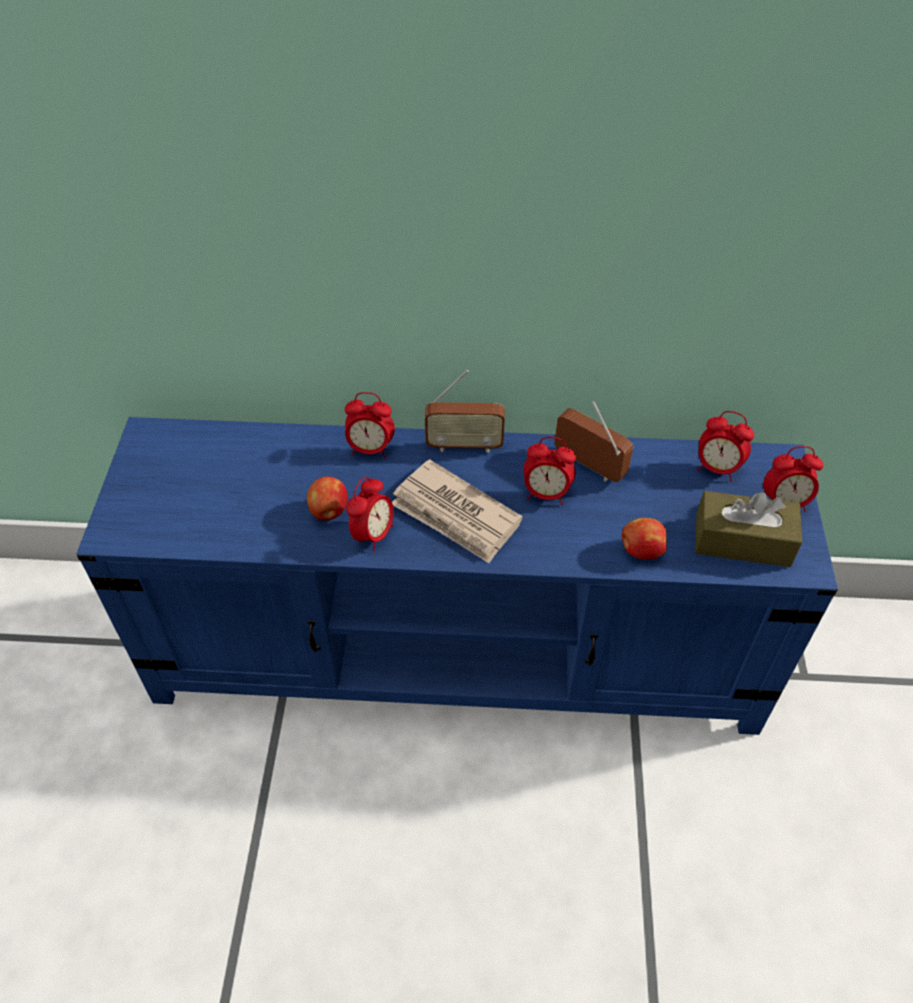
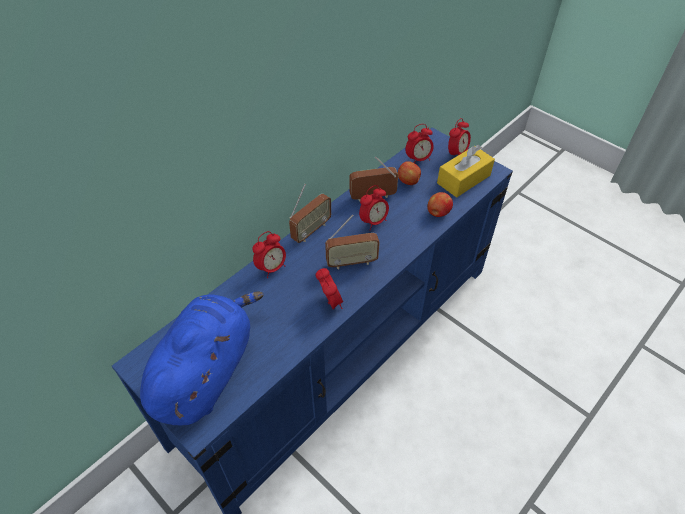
camera: 50 degrees left, 0 degrees up
(182, 492) = (206, 371): none -> blue plush toy
(329, 511) = (295, 311): apple -> apple (408, 181)
(456, 515) = (351, 262): newspaper -> radio
(742, 541) = (463, 179): brown tissue box -> yellow tissue box

